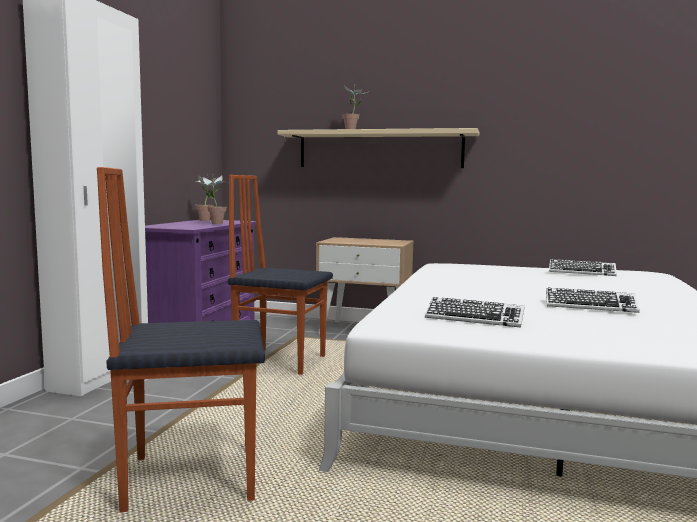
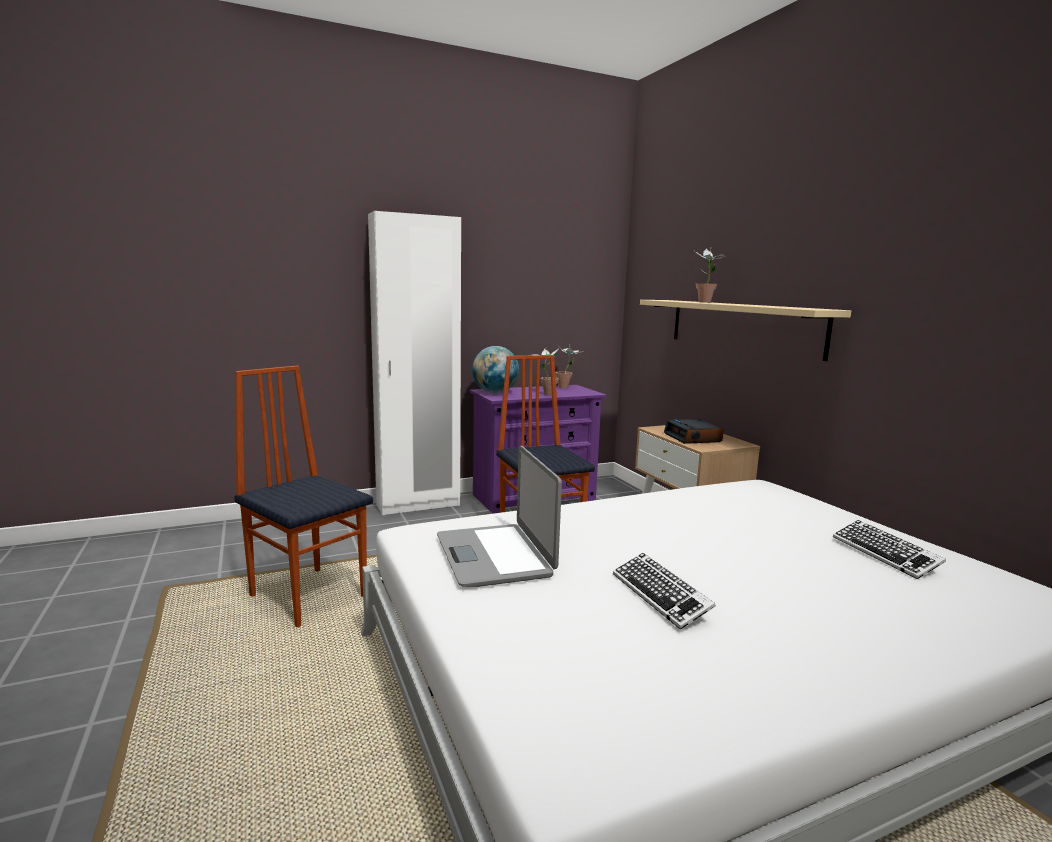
camera: 50 degrees right, 5 degrees up
(167, 226) = (495, 392): none -> globe
(369, 242) = (693, 438): none -> alarm clock
(474, 318) = (495, 555): keyboard -> laptop

